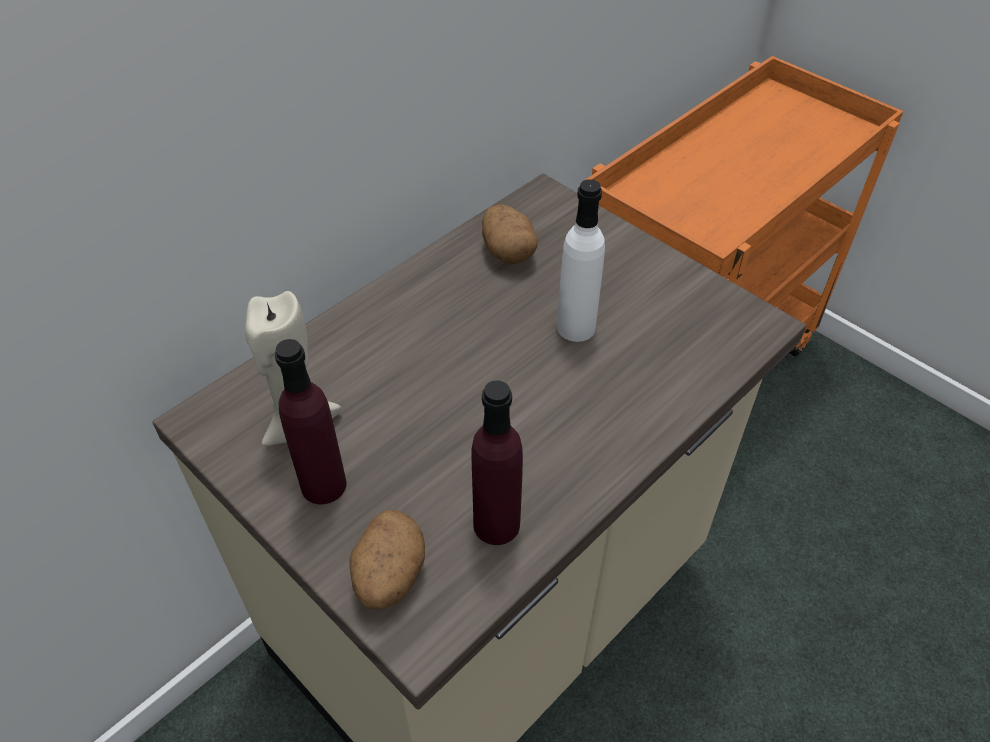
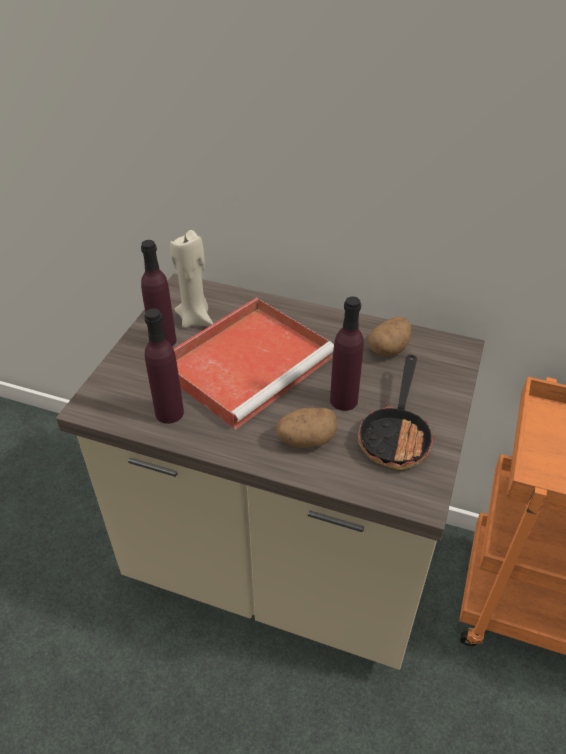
camera: 65 degrees right, 5 degrees down
(389, 576) = (118, 383): potato -> potato (306, 440)
(445, 396) = (248, 362): none -> red tray
(576, 327) = (343, 400): white bottle -> purple bottle
(657, 305) = (396, 435): none -> frying pan

